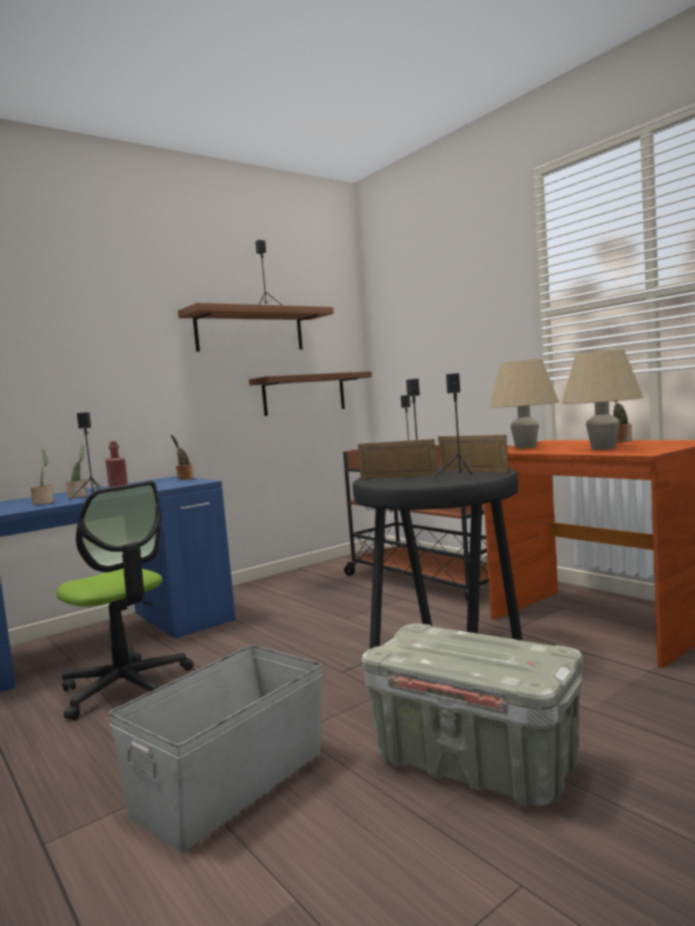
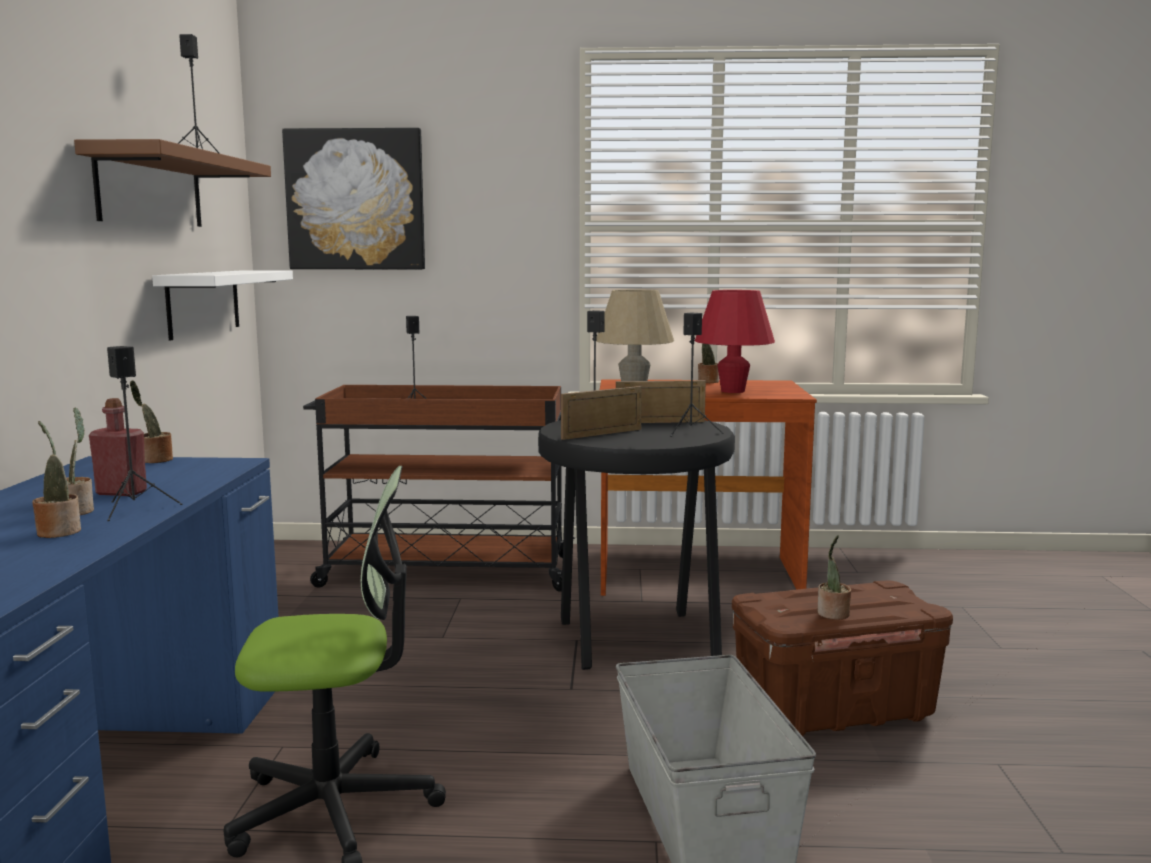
camera: 50 degrees left, 5 degrees up
(304, 394) = (203, 302): brown shelf -> white shelf
(410, 320) = (356, 200): none -> picture
(432, 657) = (833, 614): none -> potted plant
(477, 762) = (835, 710): grey storage box -> brown storage box
(603, 448) = (732, 391): beige table lamp -> red table lamp

